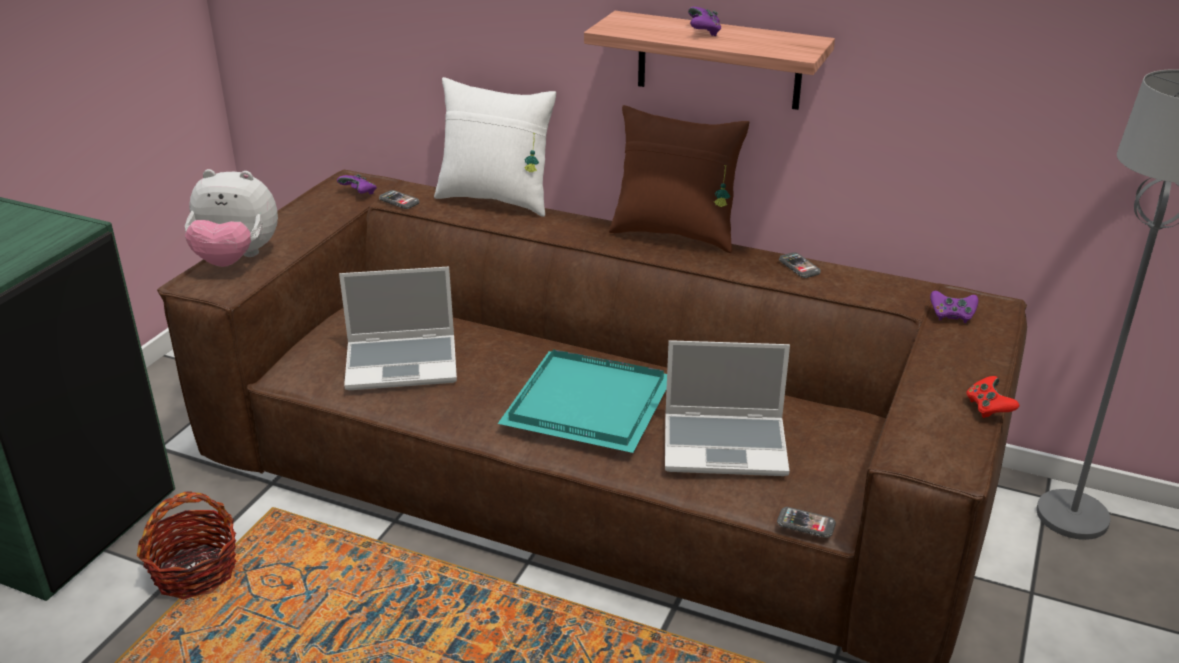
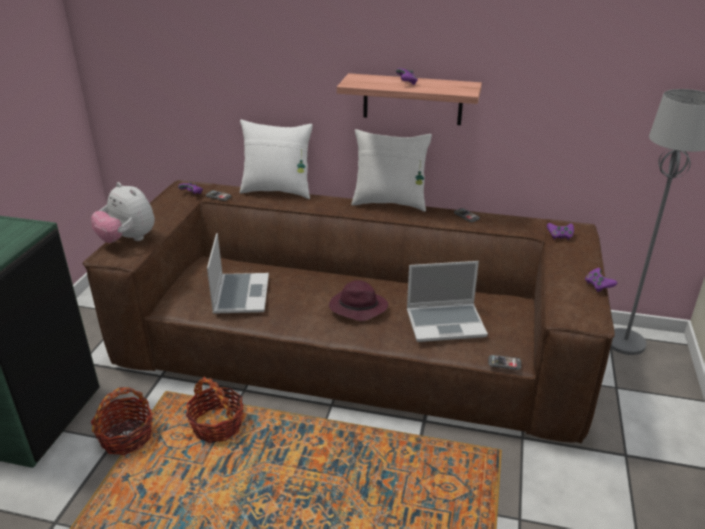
camera: 10 degrees left, 0 degrees up
(236, 259) = (128, 240): plush toy -> plush toy turned 45 degrees clockwise
(337, 571) = (217, 425): none -> basket
(403, 363) = (240, 294): laptop -> laptop turned 75 degrees counterclockwise
(584, 405) = (357, 308): turquoise tray -> purple hat
(674, 235) = (389, 203): brown pillow -> white pillow
(988, 408) = (598, 286): red game controller -> purple game controller

